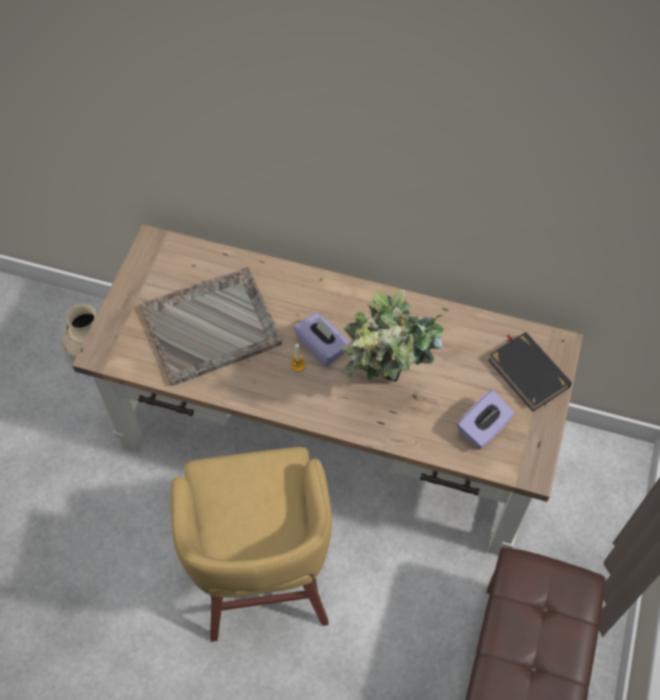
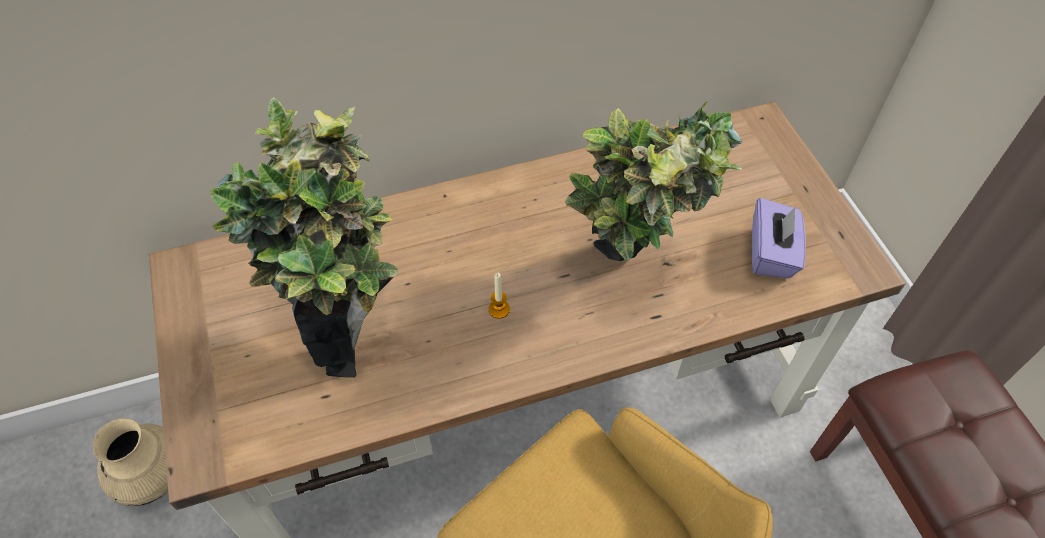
camera: 35 degrees left, 5 degrees down
(212, 326) = (347, 327): grey tray -> potted plant
(322, 347) = (511, 270): purple tissue box -> none
(528, 373) = (761, 168): black book -> none

